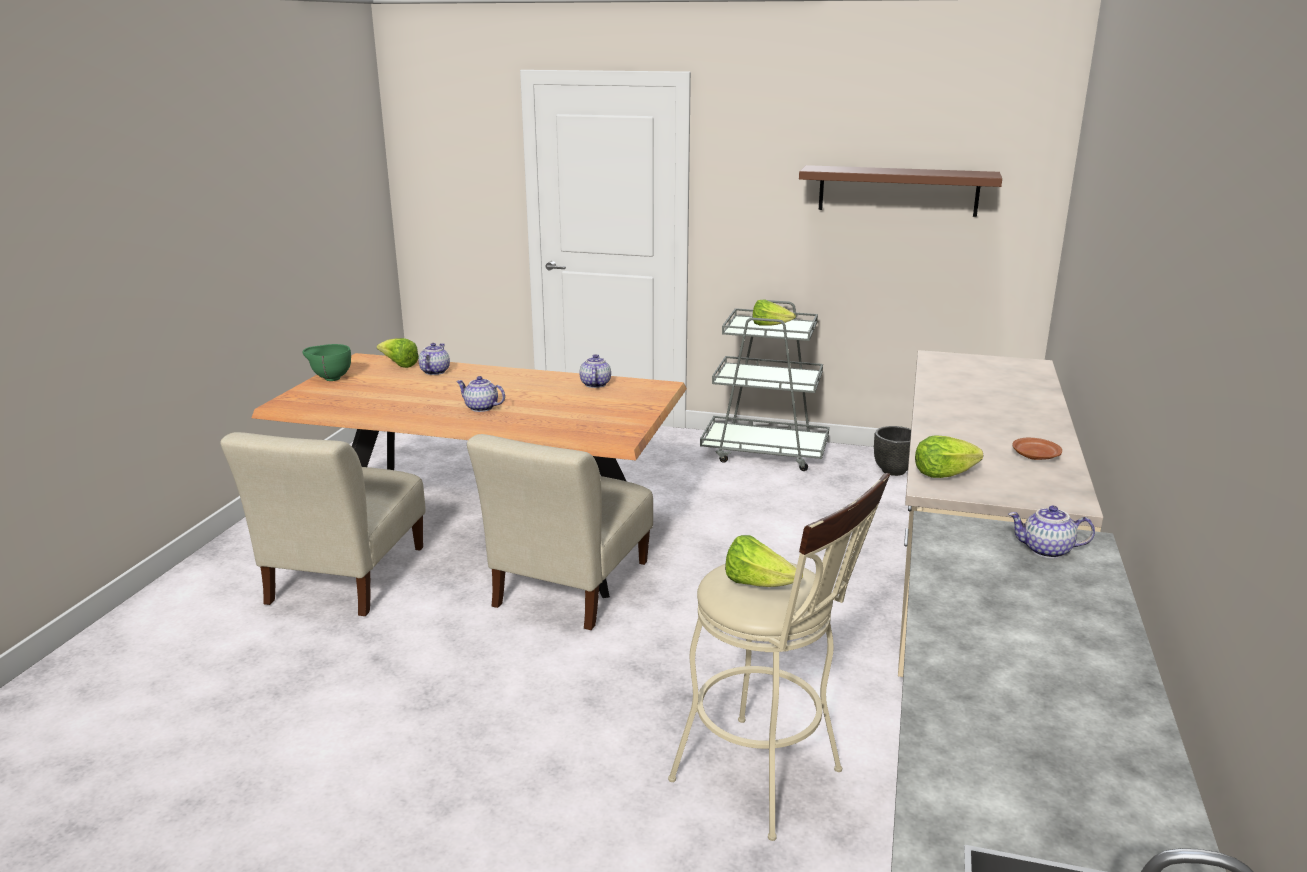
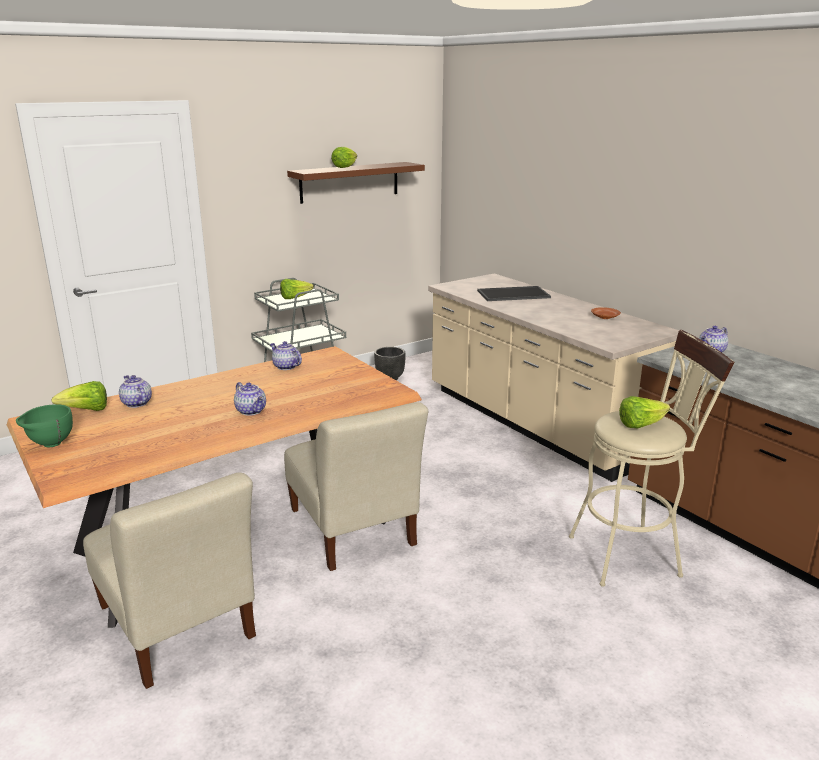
camera: 50 degrees left, 0 degrees up
(480, 408) = (252, 411): teapot -> teapot turned 105 degrees counterclockwise
(942, 474) = (600, 338): lettuce -> lettuce (344, 167)
(992, 390) = (513, 294): none -> tray

